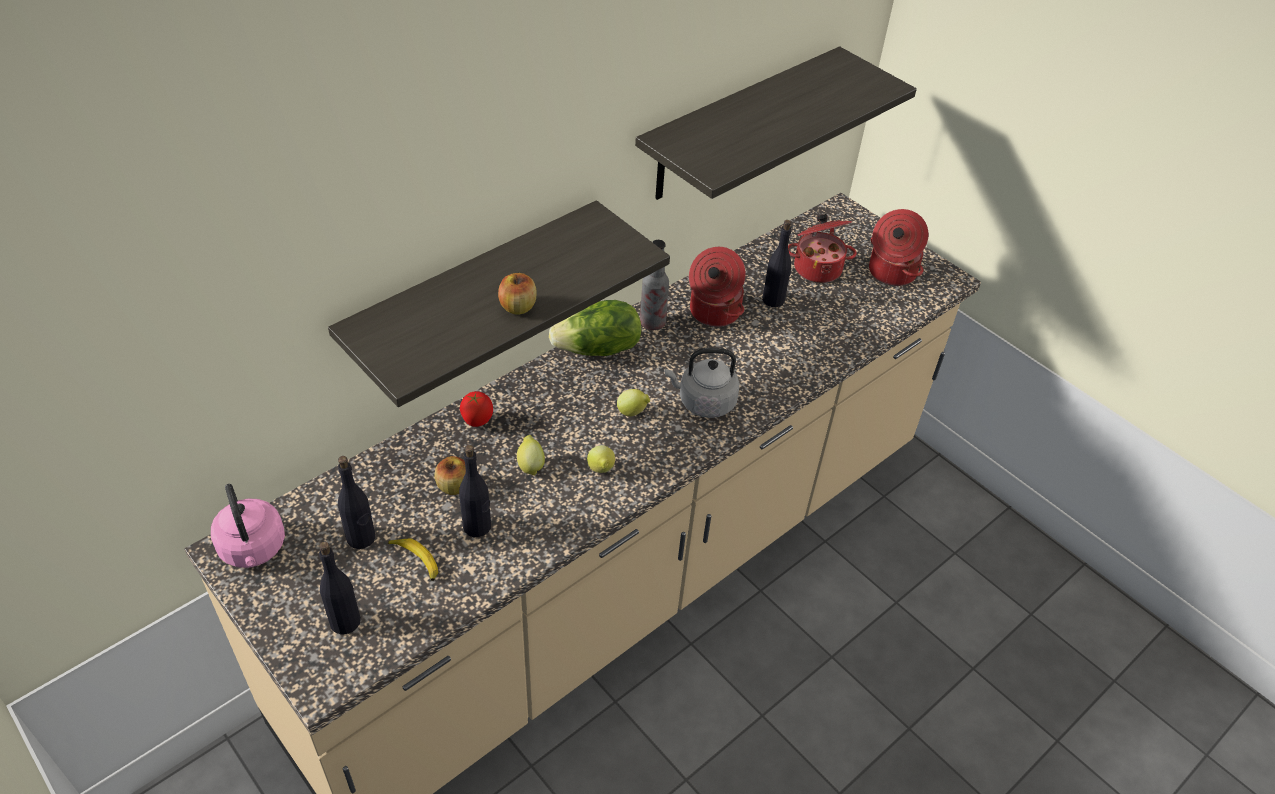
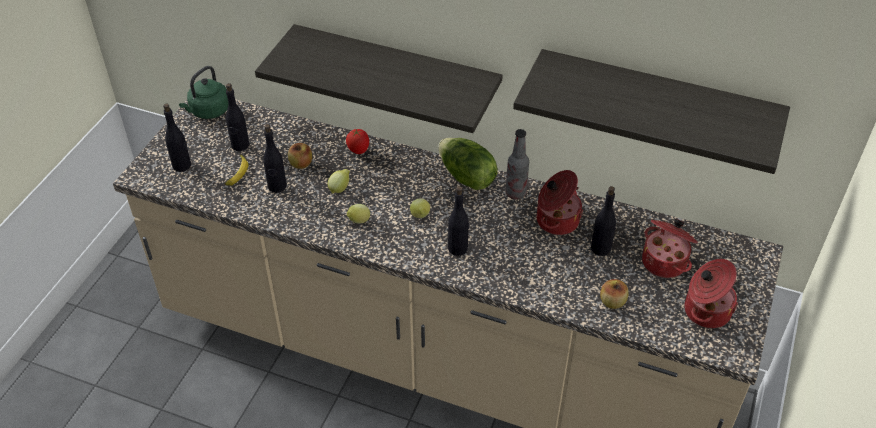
camera: 65 degrees right, 0 degrees up
(253, 550) = (208, 111): pink kettle -> green kettle
(518, 307) = (365, 83): apple -> apple (612, 302)
(703, 402) = (458, 248): grey kettle -> black bottle

